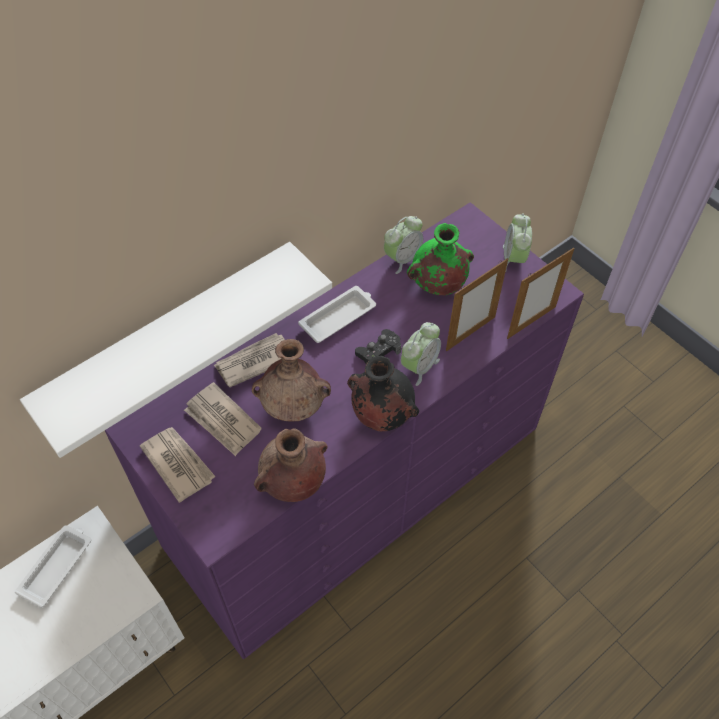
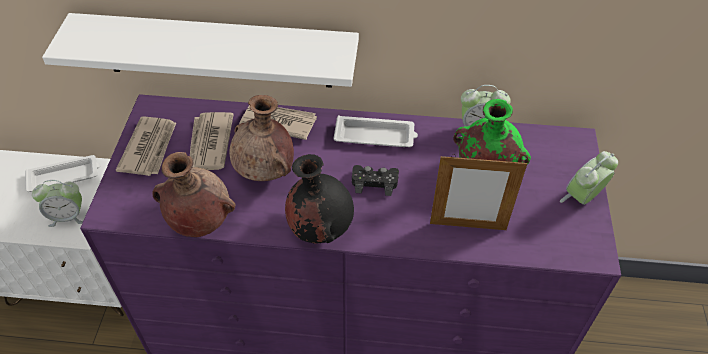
camera: 45 degrees right, 5 degrees down
(419, 366) = (392, 217): alarm clock -> alarm clock (68, 216)
(531, 322) = (536, 259): picture frame -> none

